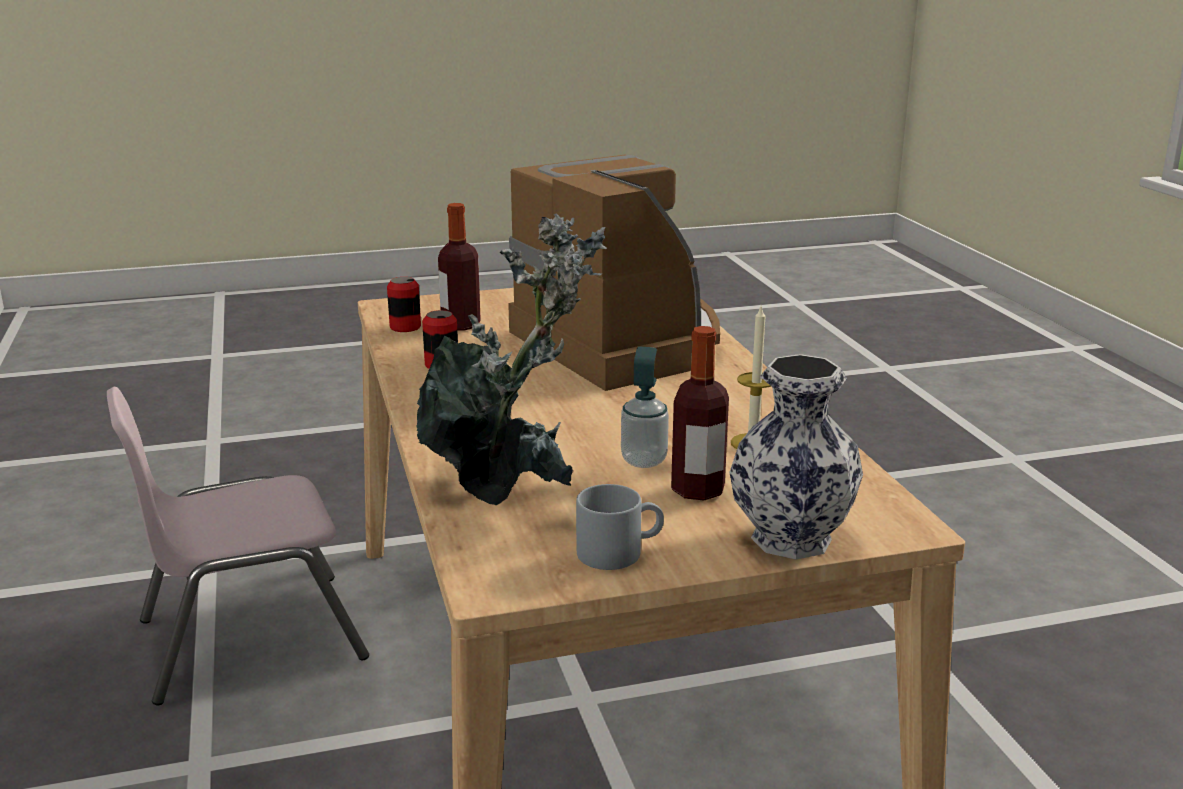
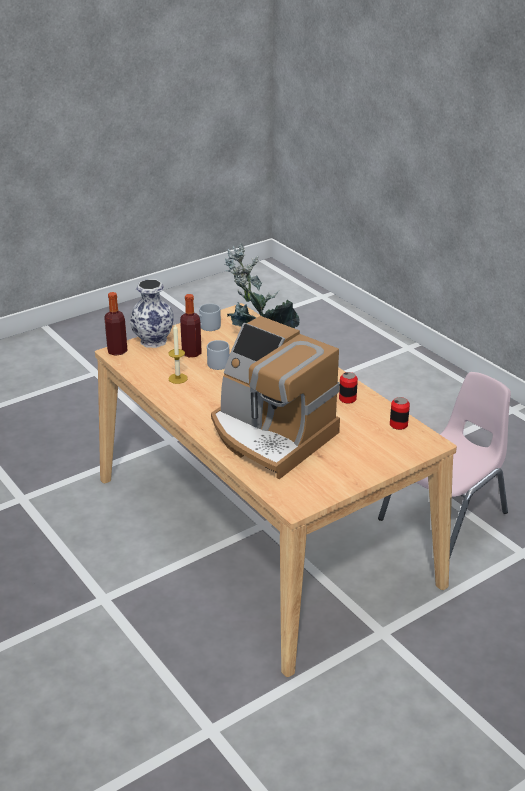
camera: 160 degrees right, 10 degrees up
(461, 325) = (370, 433): bottle -> bottle (117, 351)
(643, 460) = (218, 362): soap dispenser -> grey mug

